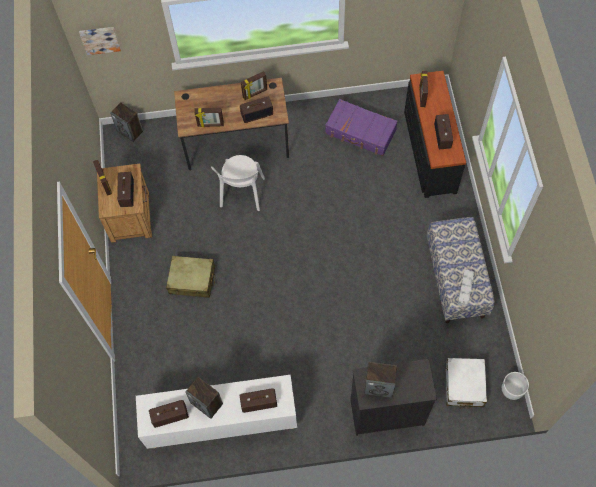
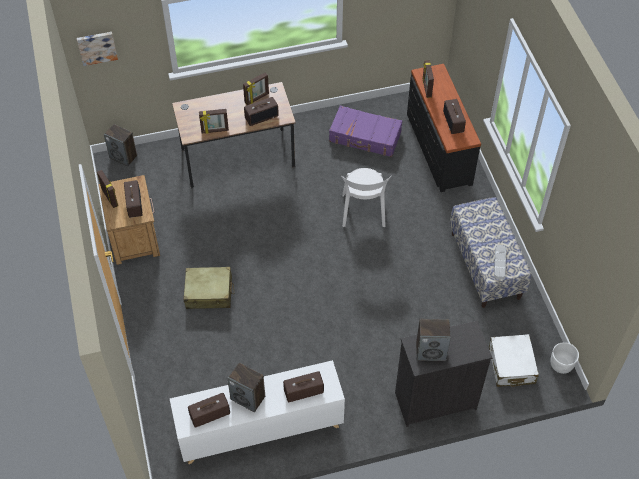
camera: 10 degrees left, 10 degrees down
(242, 194) = (250, 206): white chair -> white chair (363, 212)

